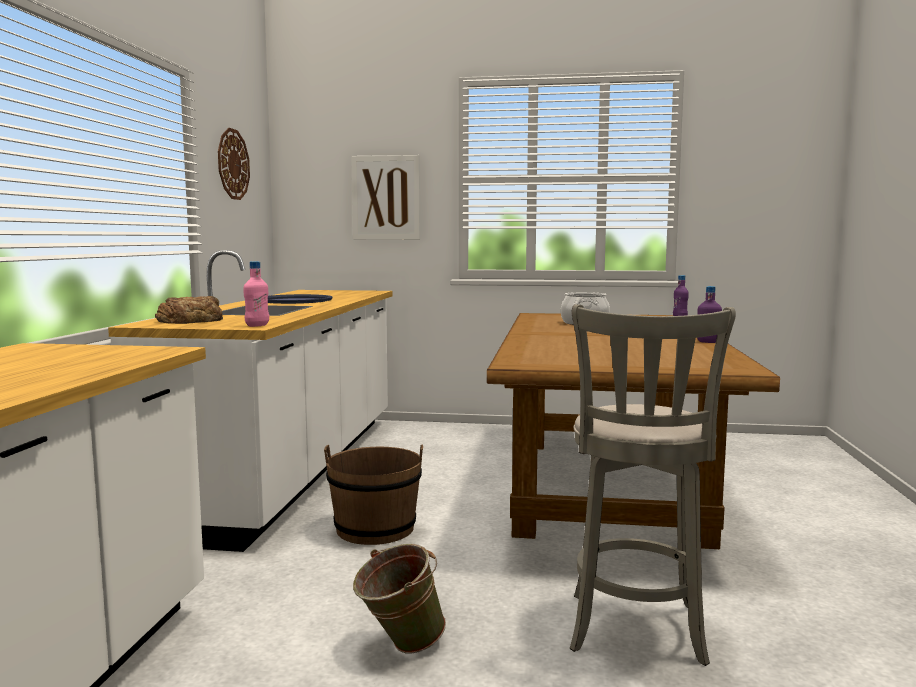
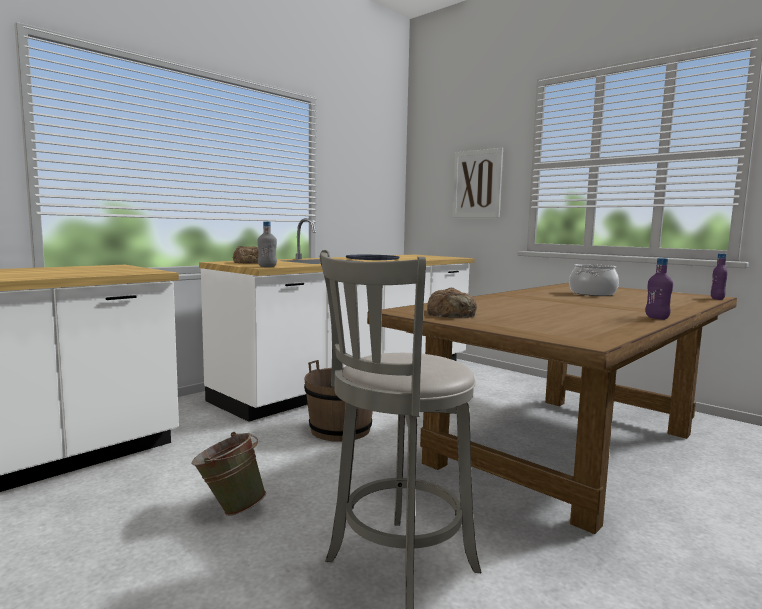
camera: 35 degrees right, 0 degrees up
(233, 164) = (360, 162): wall clock -> none
(257, 325) = (267, 266): pink bottle -> grey bottle
(564, 359) = (452, 313): none -> bread

